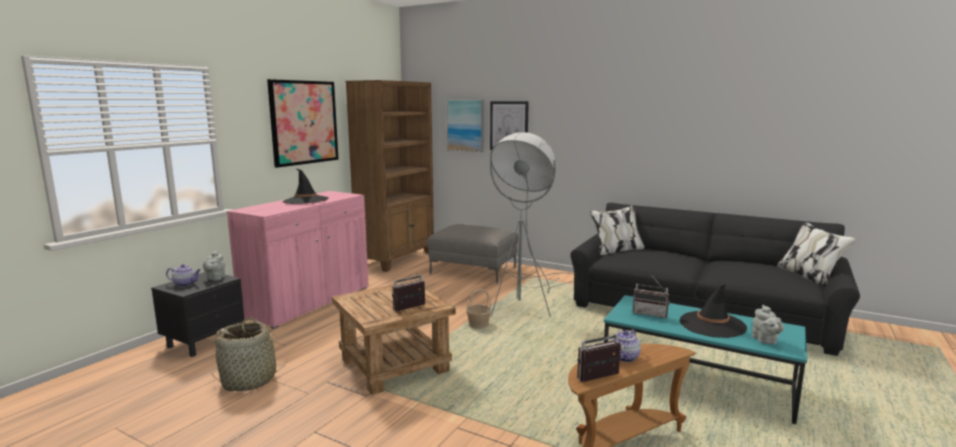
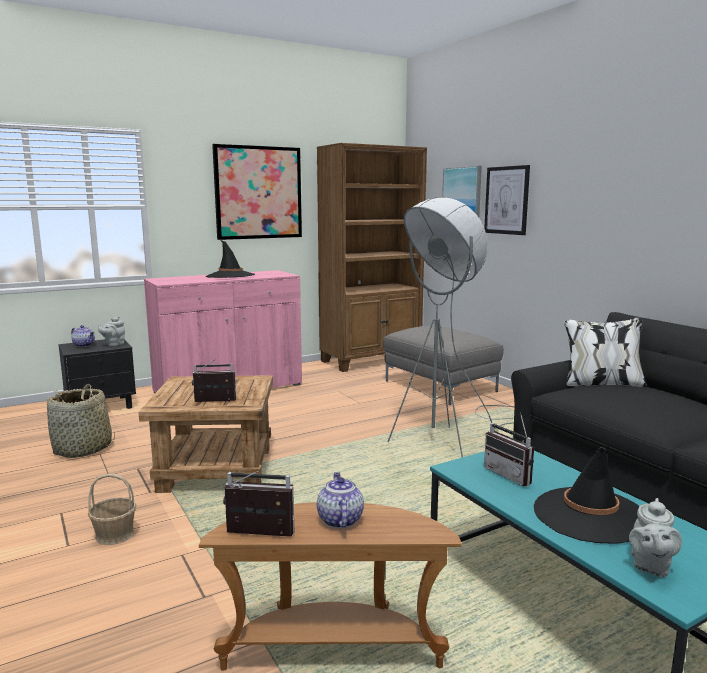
camera: 30 degrees right, 0 degrees up
(478, 325) = (362, 447): basket -> basket (114, 534)
(624, 358) = (339, 519): teapot -> teapot turned 105 degrees clockwise

